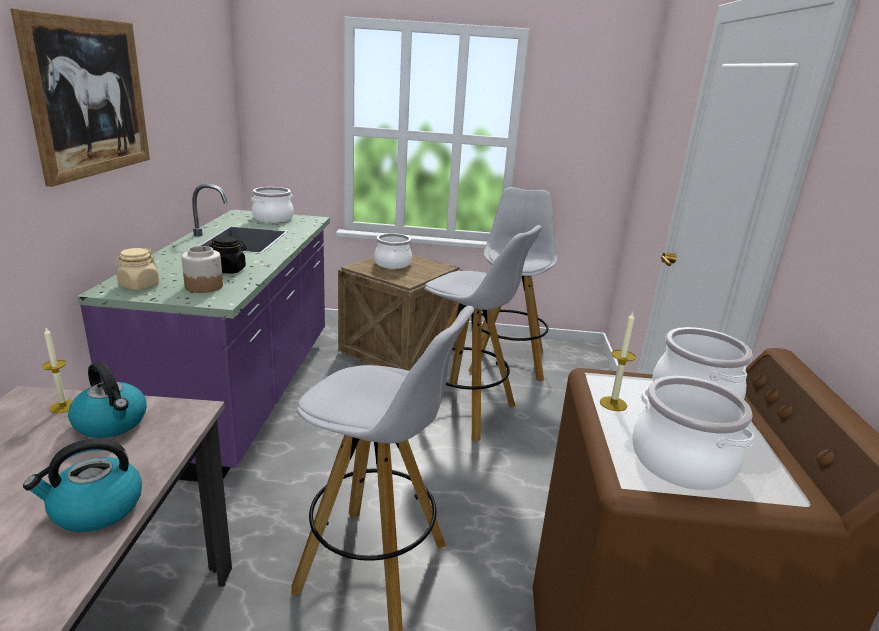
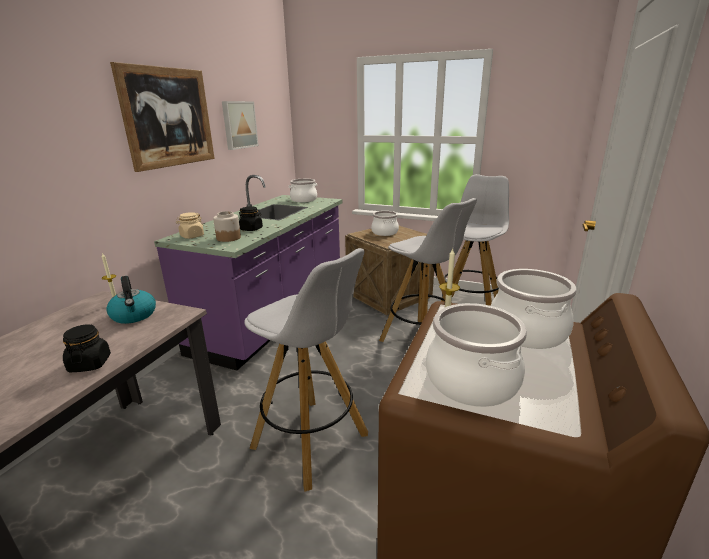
camera: 20 degrees right, 0 degrees up
(95, 509) = (90, 363): kettle -> black jar
(177, 106) = (239, 125): none -> picture

